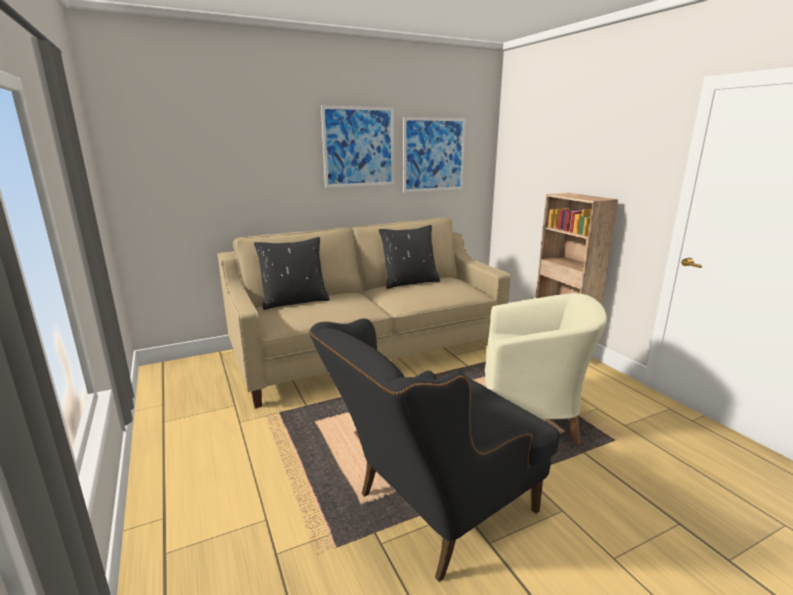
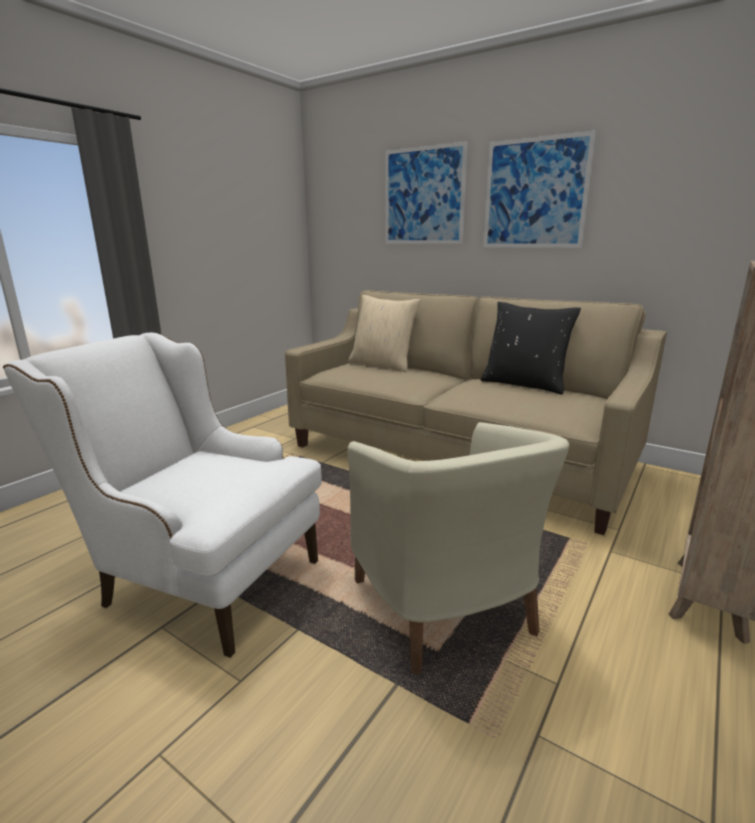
camera: 60 degrees right, 0 degrees up
(294, 301) = (383, 365): black pillow -> beige pillow
(433, 511) = (199, 576): black armchair -> white armchair
(434, 155) = (665, 201): picture -> picture (423, 196)

